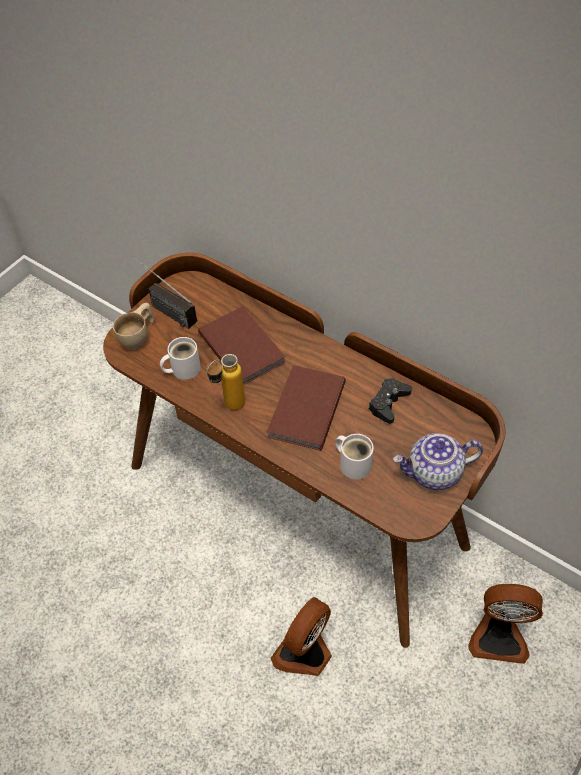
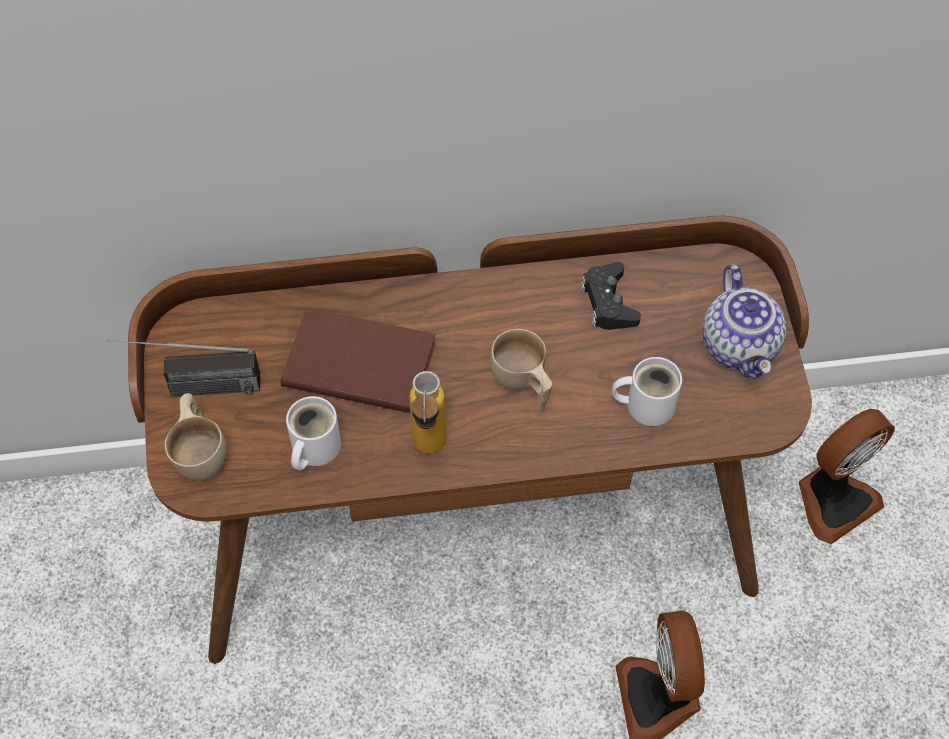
camera: 45 degrees left, 5 degrees up
(304, 410) = (522, 384): brown book -> beige cup
(434, 473) = (740, 347): teapot -> teapot turned 45 degrees counterclockwise

